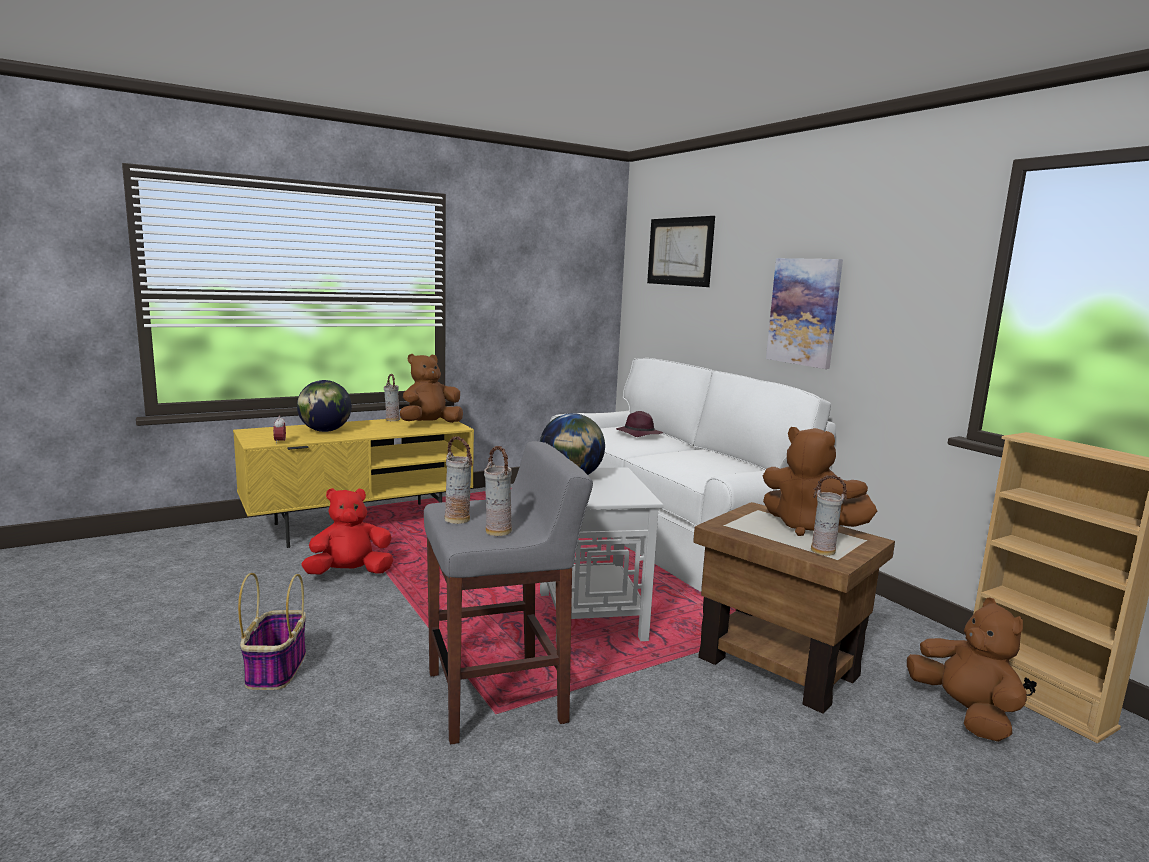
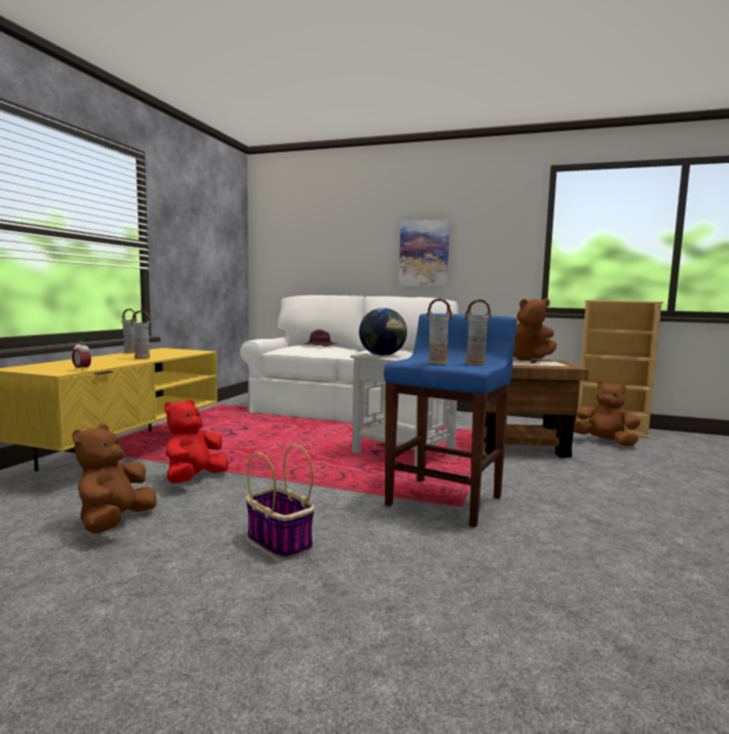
camera: 40 degrees left, 5 degrees down
(325, 431) = (95, 361): globe -> none
(430, 424) = (172, 352): brown plush toy -> brown plush toy (115, 523)
(498, 697) = (445, 500): grey stool -> blue stool
(679, 251) = (309, 219): picture -> none
(822, 552) = (559, 365): vase -> vase (142, 358)

